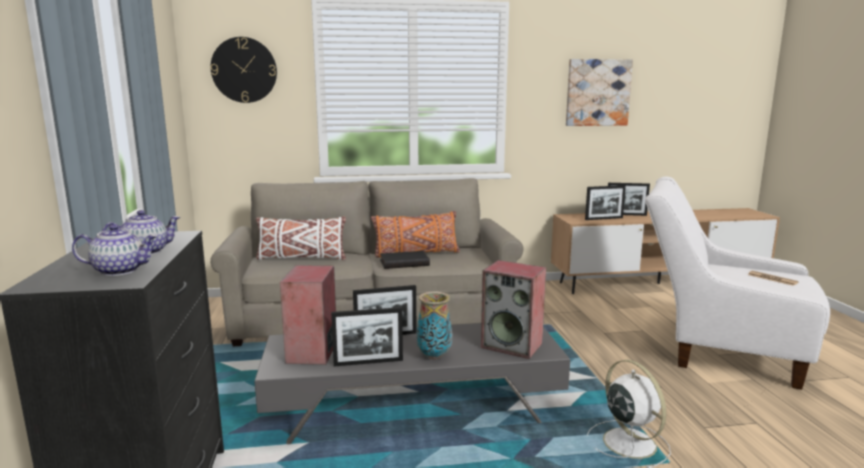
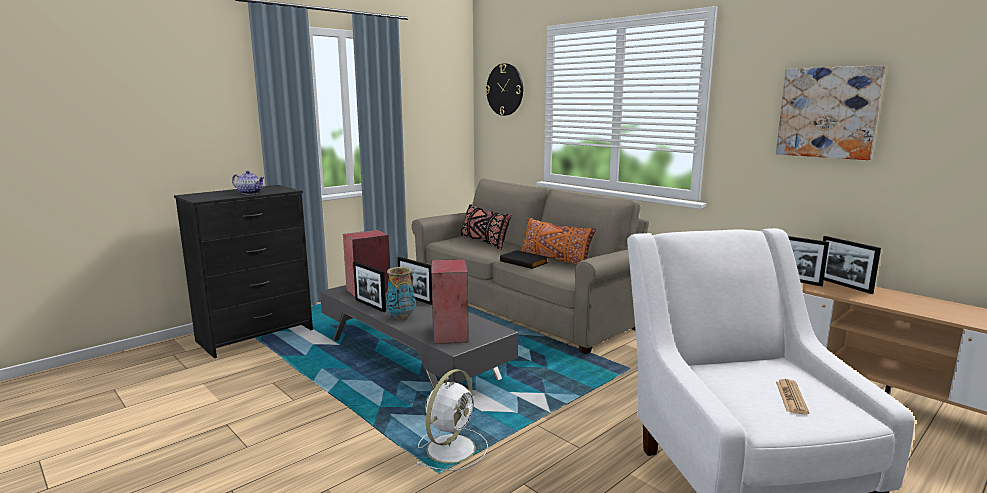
camera: 55 degrees right, 0 degrees up
(120, 270) = (216, 196): teapot -> none
(301, 258) = (484, 241): white pillow -> black pillow

